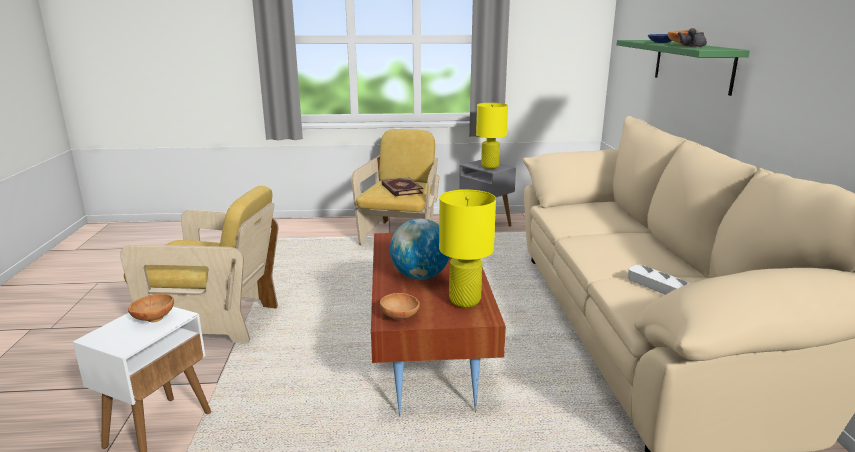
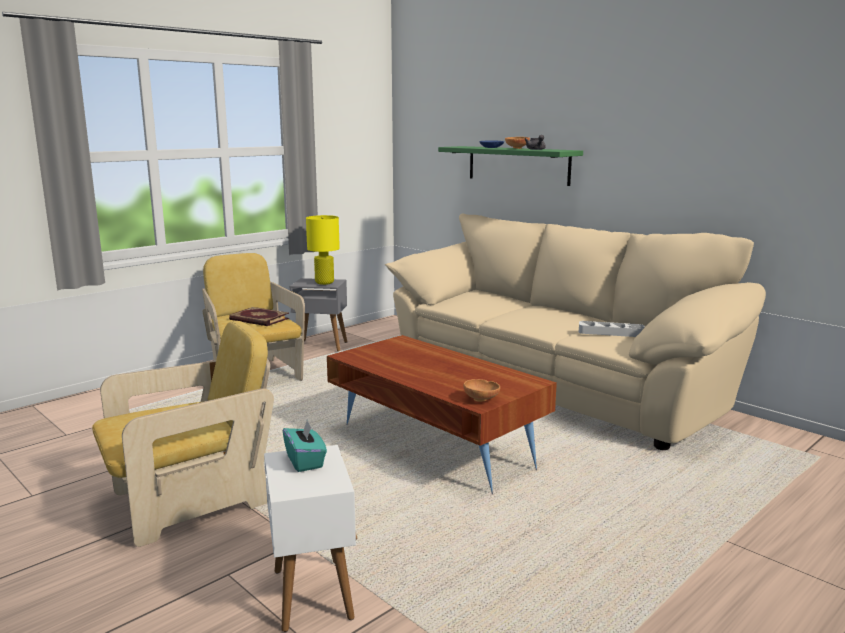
camera: 40 degrees left, 5 degrees down
(153, 318) = (305, 461): brown bowl -> turquoise tissue box
(420, 276) = (437, 372): globe -> none
(464, 303) = (504, 378): yellow table lamp -> none

